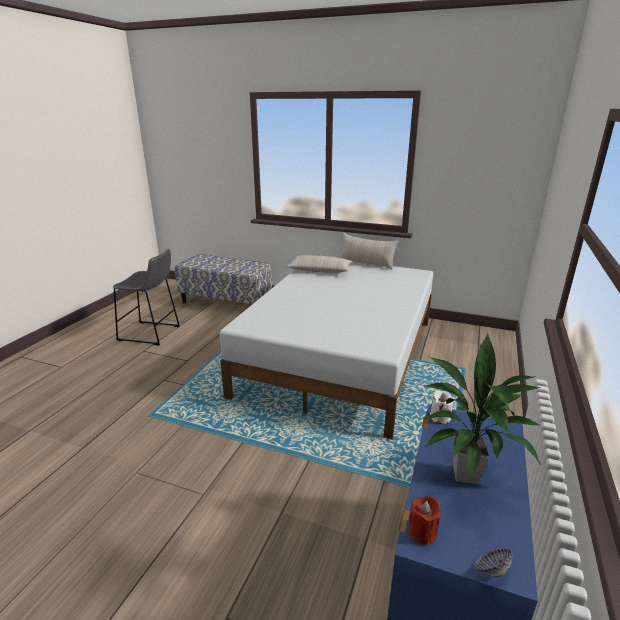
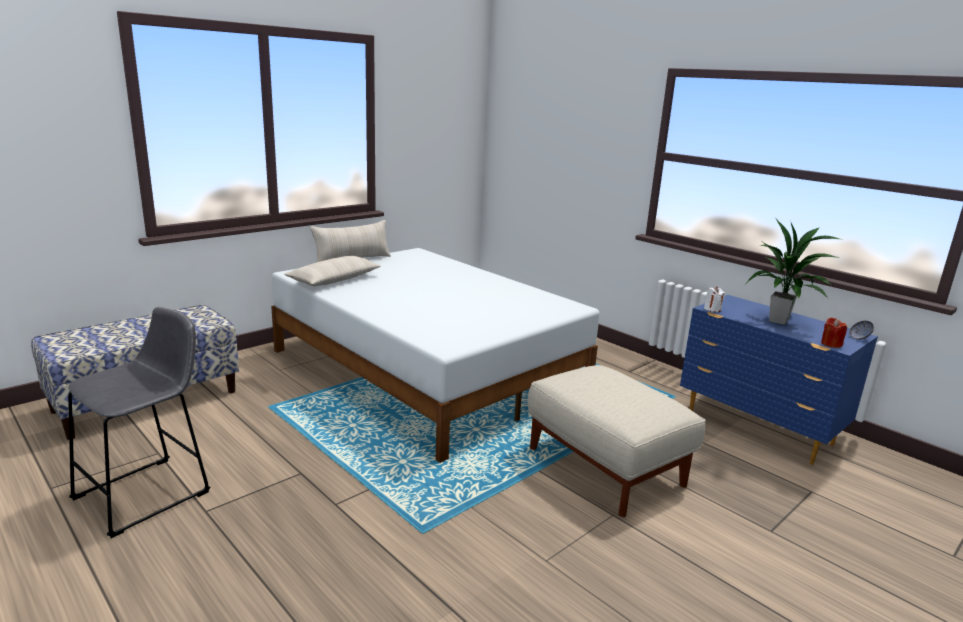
camera: 65 degrees left, 5 degrees down
(270, 475) = (605, 467): none -> beige ottoman

